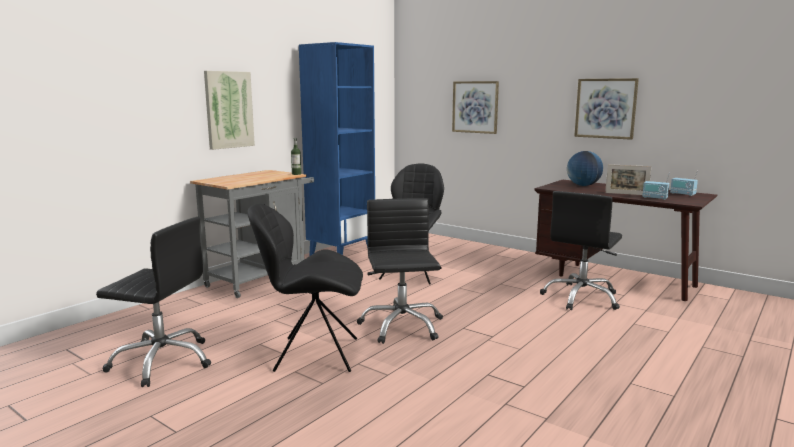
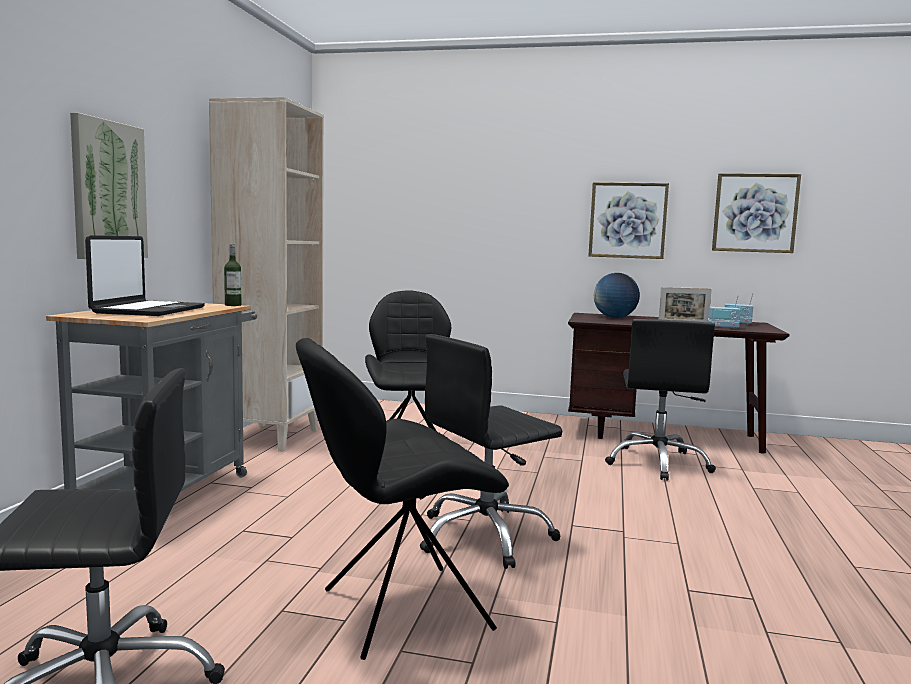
camera: 25 degrees left, 5 degrees down
(244, 177) = (148, 310): none -> laptop
(341, 253) = (271, 437): blue bookcase -> beige bookcase
(401, 326) = (485, 536): black office chair -> black office chair turned 90 degrees counterclockwise
(475, 107) = (444, 218): picture -> picture (755, 213)

